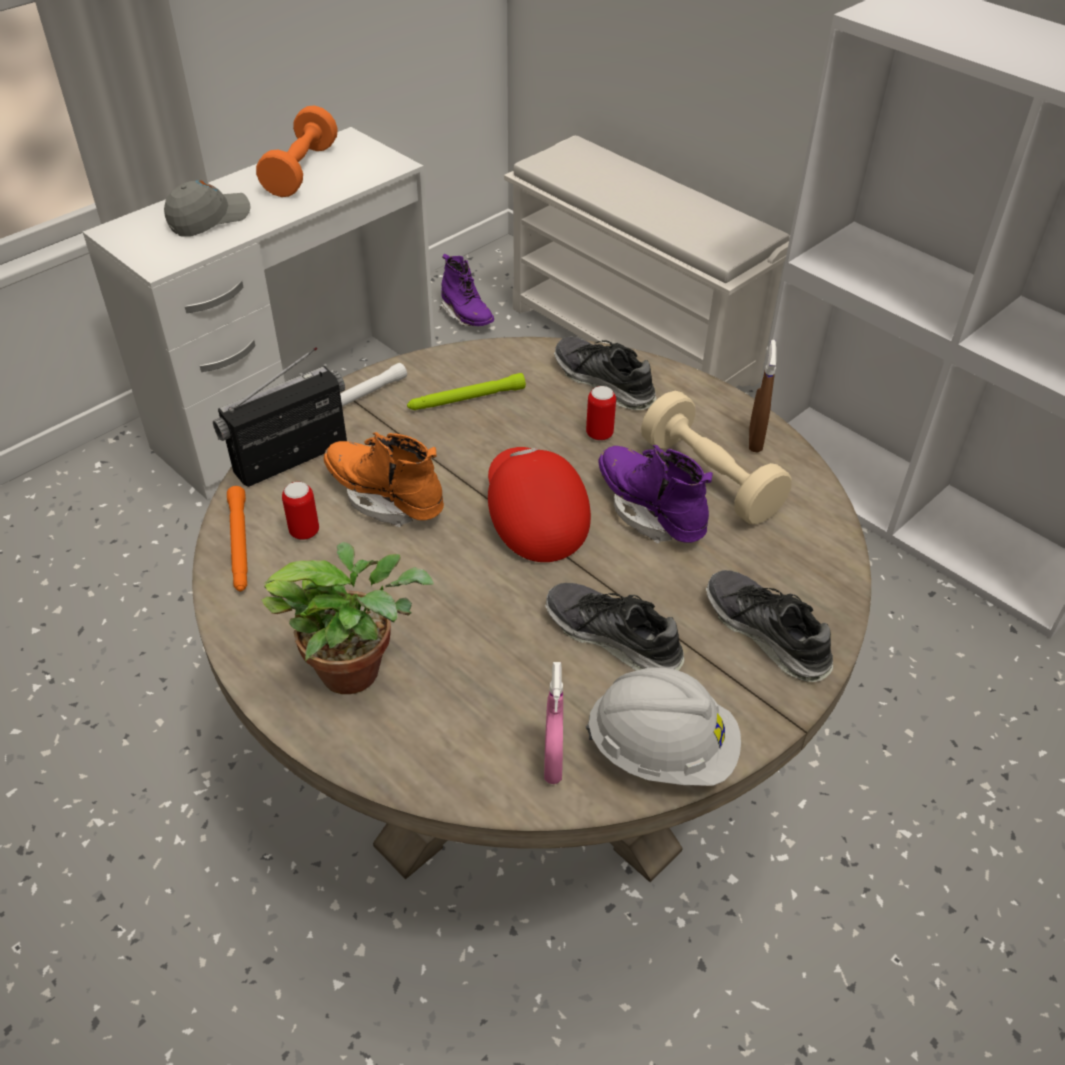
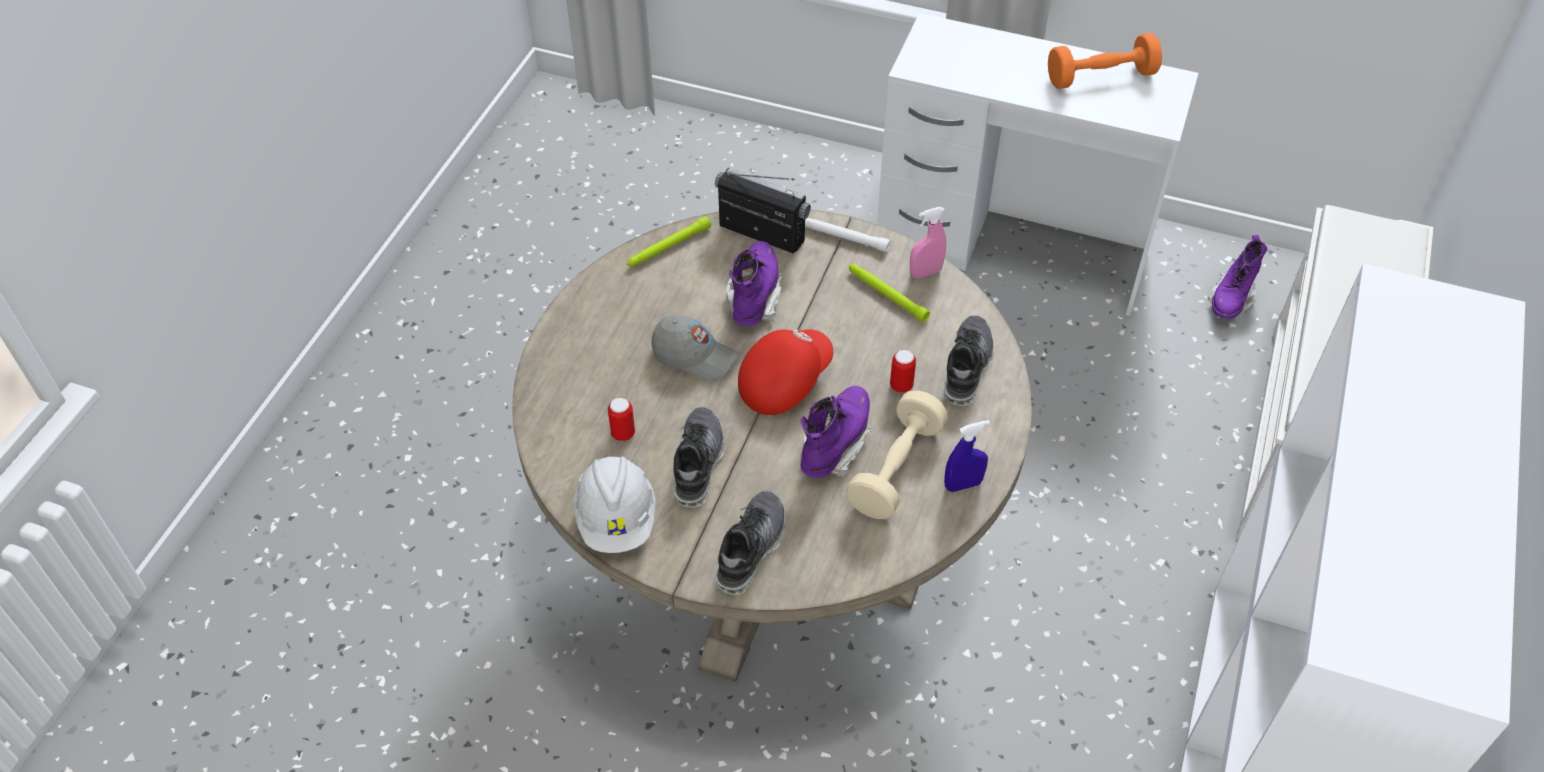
camera: 65 degrees right, 5 degrees up
(209, 219) = (989, 63): grey cap -> grey cap (694, 356)
(239, 545) = (668, 247): orange flashlight -> green flashlight
(304, 532) = (698, 271): can -> can (623, 434)
(358, 669) = (601, 347): potted plant -> none
(386, 498) = (754, 296): orange boot -> purple boot
(553, 762) = (580, 467): pink spray bottle -> pink spray bottle (925, 272)
(755, 440) = (963, 485): brown spray bottle -> blue spray bottle

